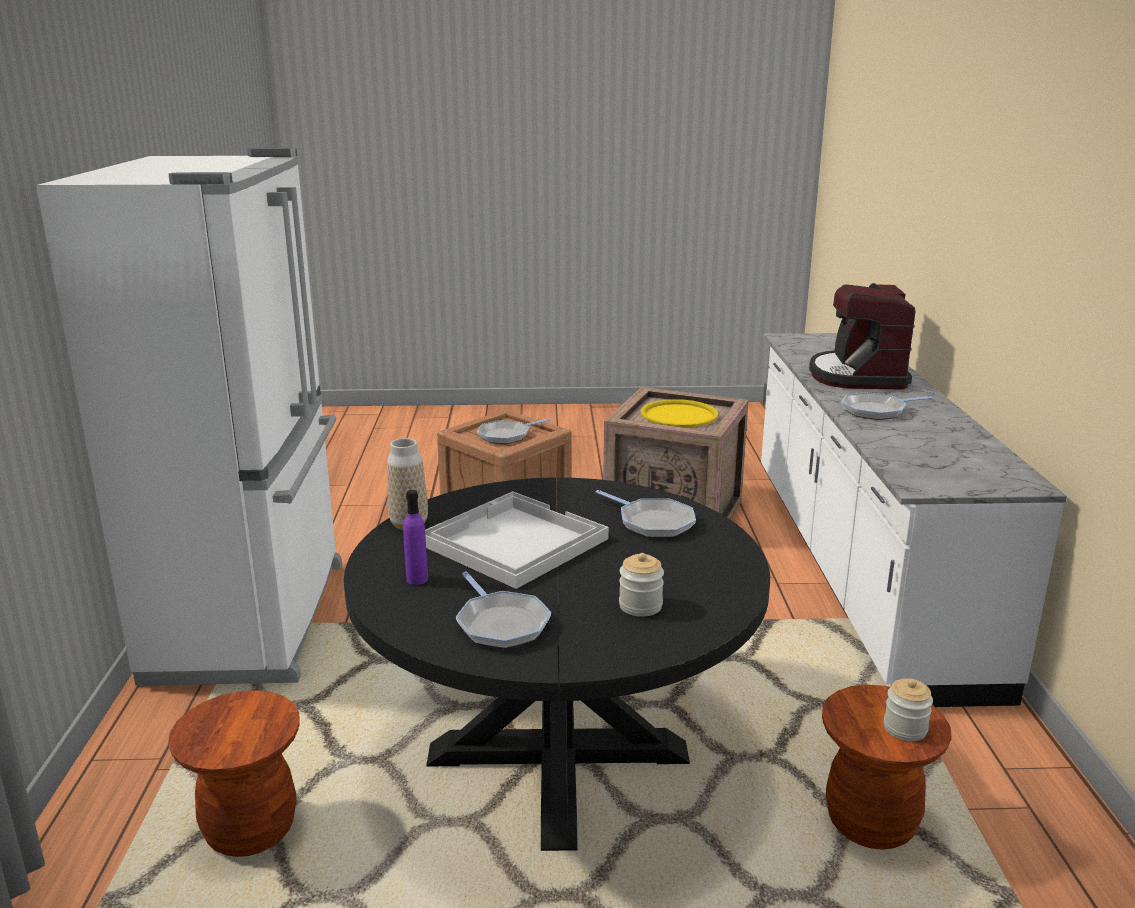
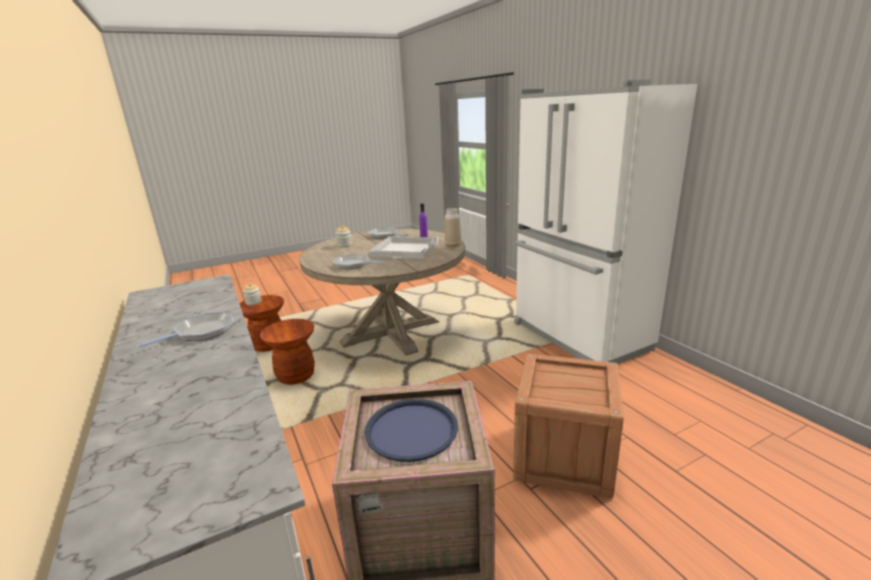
camera: 155 degrees right, 0 degrees up
(250, 829) = (466, 296): brown stool -> brown stool (296, 376)
(506, 435) = (563, 382): frying pan -> none
(558, 755) = (391, 332): black dining table -> beige dining table
(679, 415) = (411, 430): yellow tray -> blue tray
(857, 376) = (187, 385): coffee machine -> none

